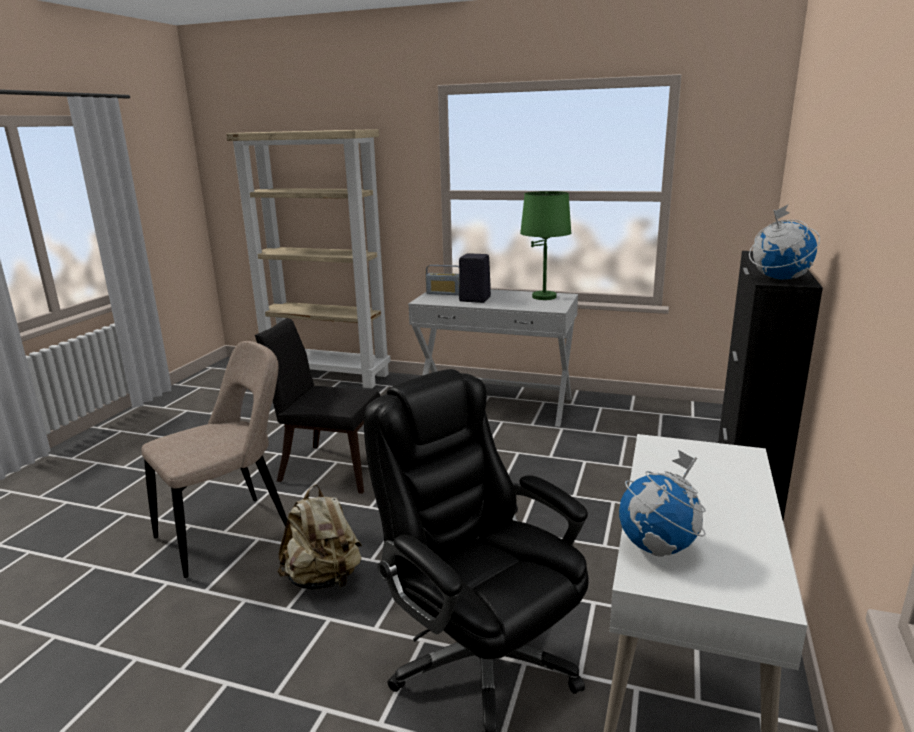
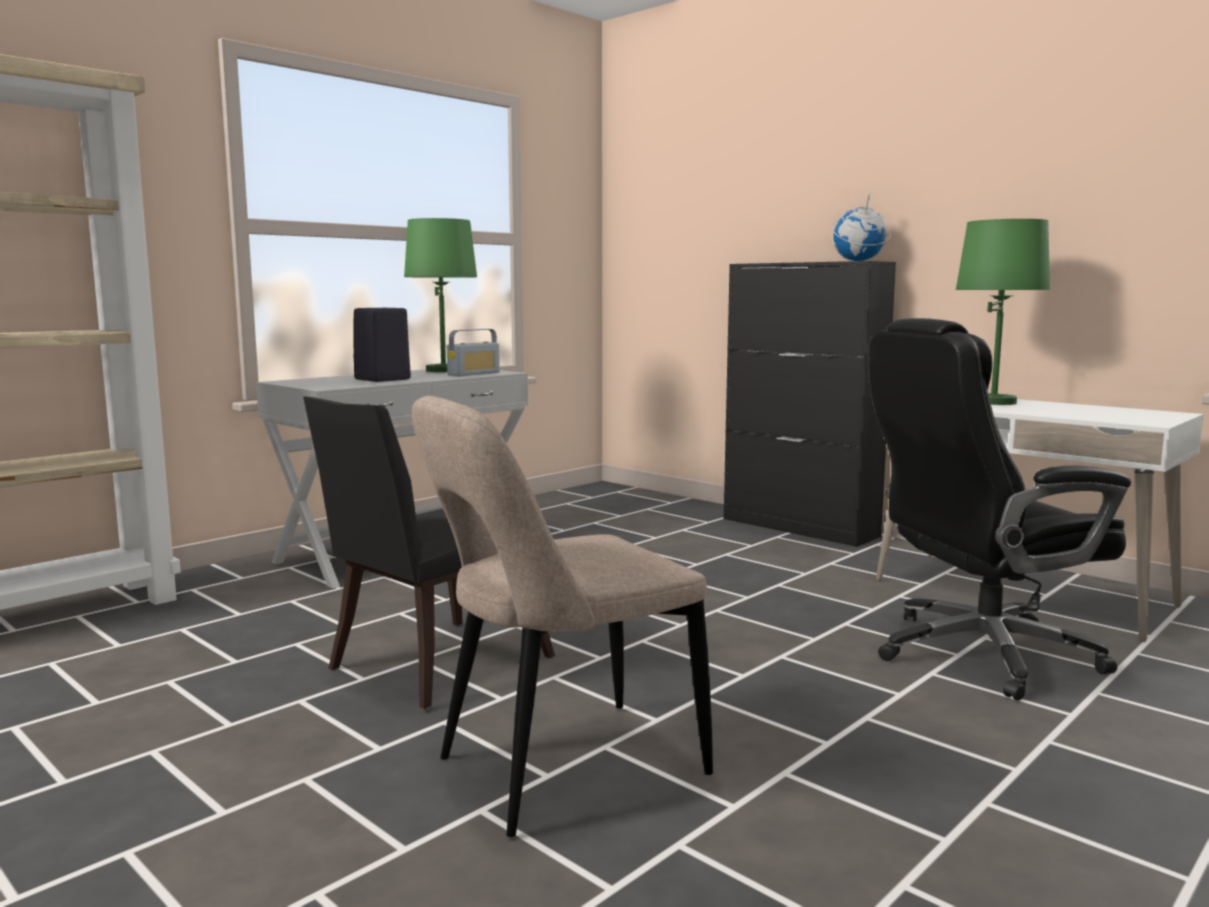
camera: 65 degrees left, 10 degrees down
(230, 533) = (560, 769): beige chair -> beige chair turned 105 degrees counterclockwise
(324, 579) = (768, 710): beige backpack -> none
(444, 293) = (313, 382): radio -> radio (474, 374)
(658, 547) = (1104, 417): globe -> none
(716, 481) = (993, 402): none -> green table lamp

